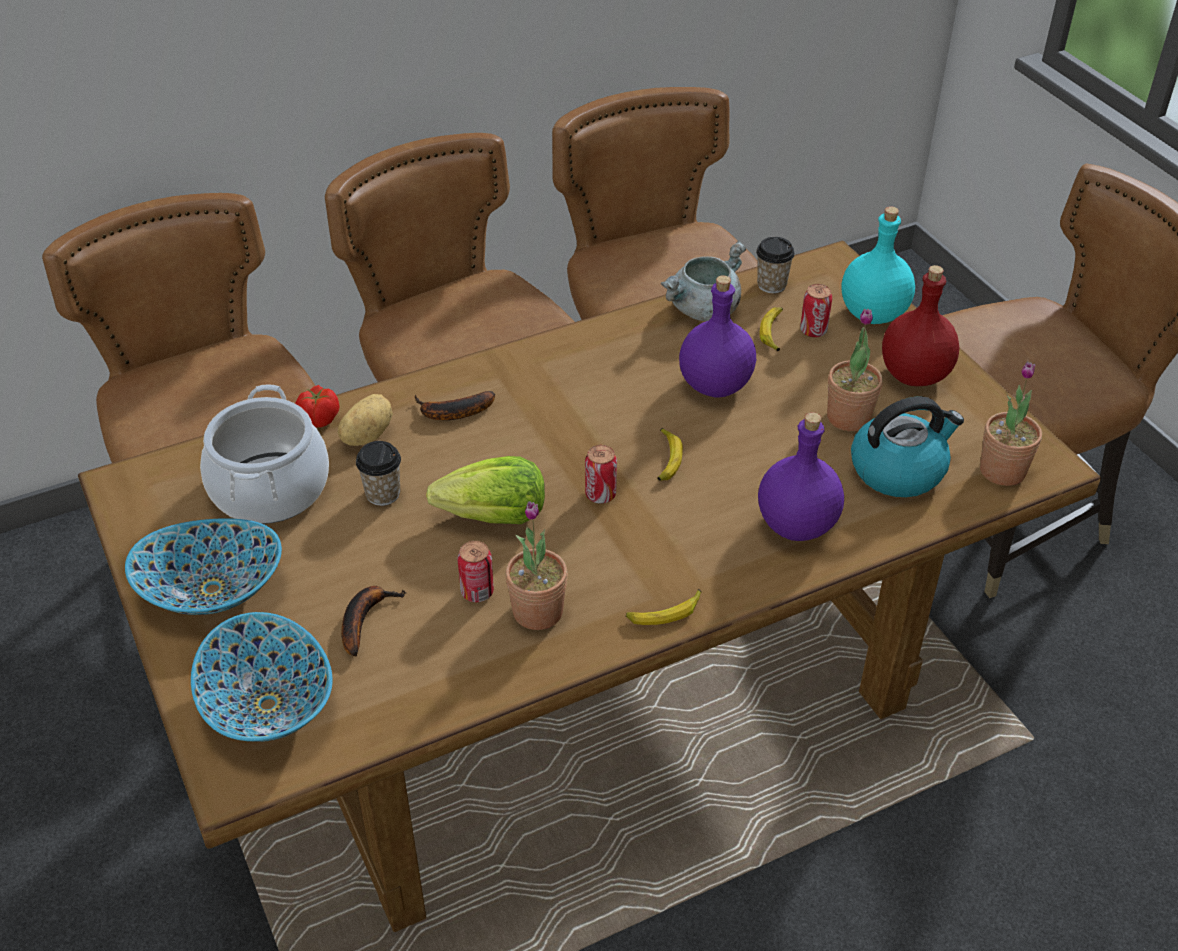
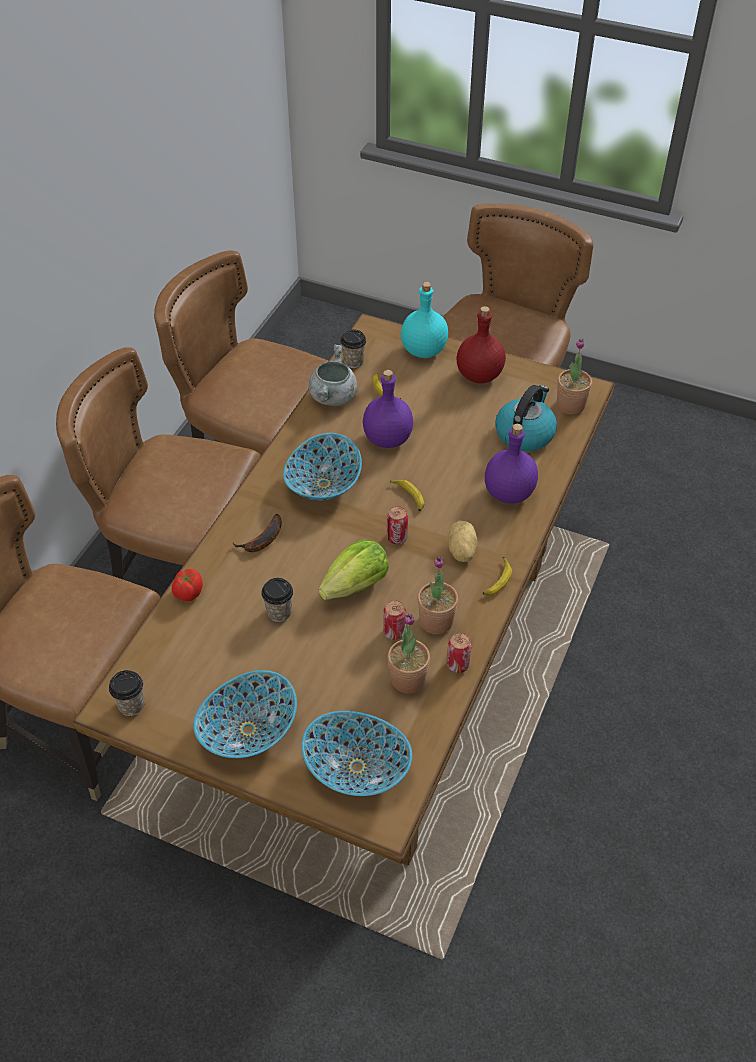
camera: 40 degrees left, 5 degrees up
(141, 492) = (131, 705): none -> cup
(269, 489) = (209, 652): cooking pot -> none
(364, 619) = (352, 687): banana -> none
(366, 435) = (228, 585): potato -> potato (460, 551)
(583, 392) = (322, 484): none -> bowl
(813, 331) = (404, 377): can -> can (457, 665)
(848, 417) = (472, 418): potted plant -> potted plant (408, 679)

